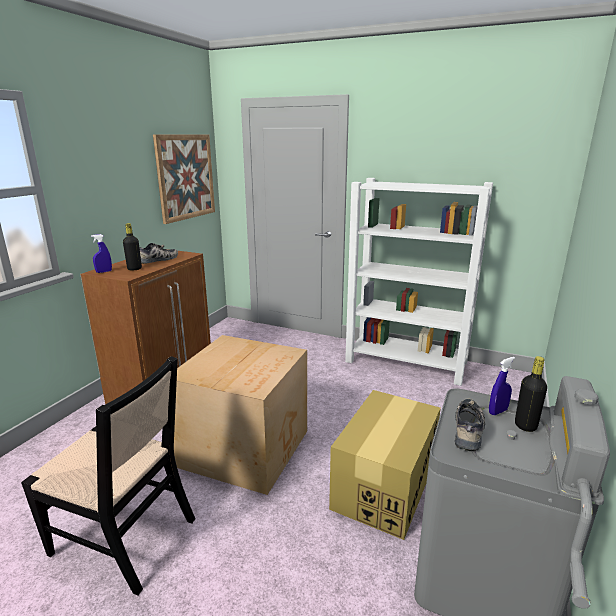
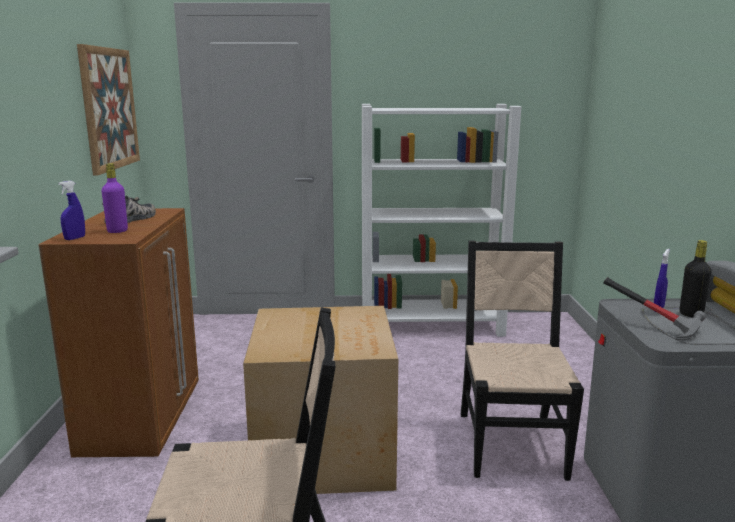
camera: 25 degrees left, 5 degrees down
(134, 269) = (117, 231): black bottle -> purple bottle
(384, 485) = (512, 445): cardboard box -> chair
(469, 429) = (655, 325): shoe -> hammer

